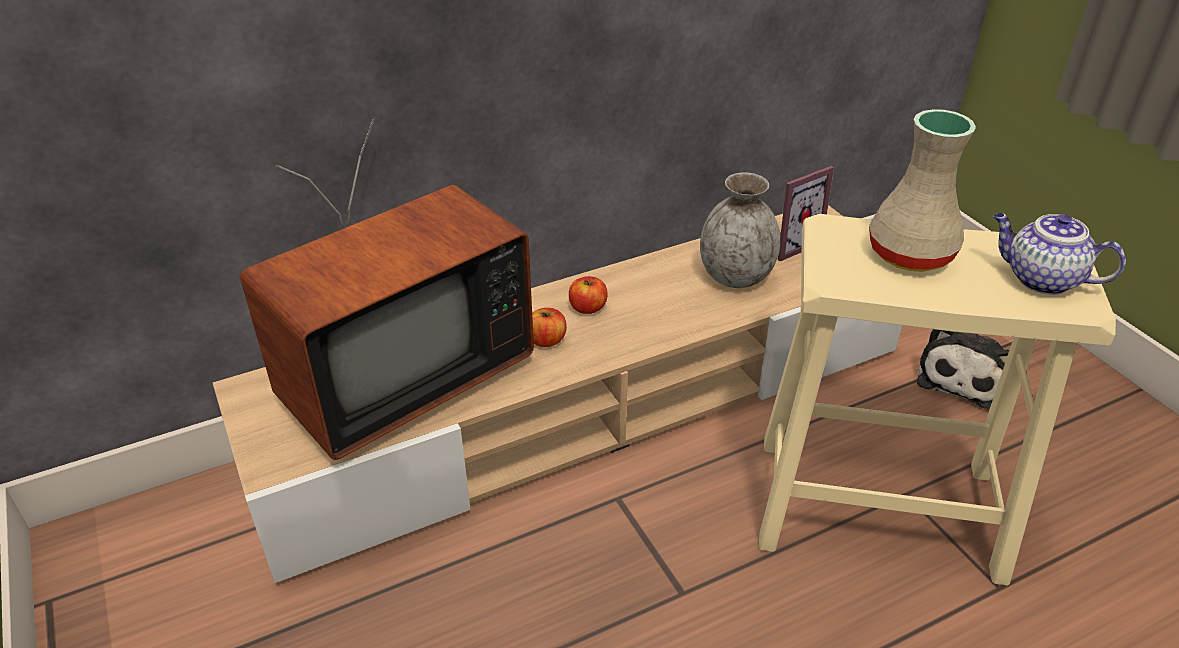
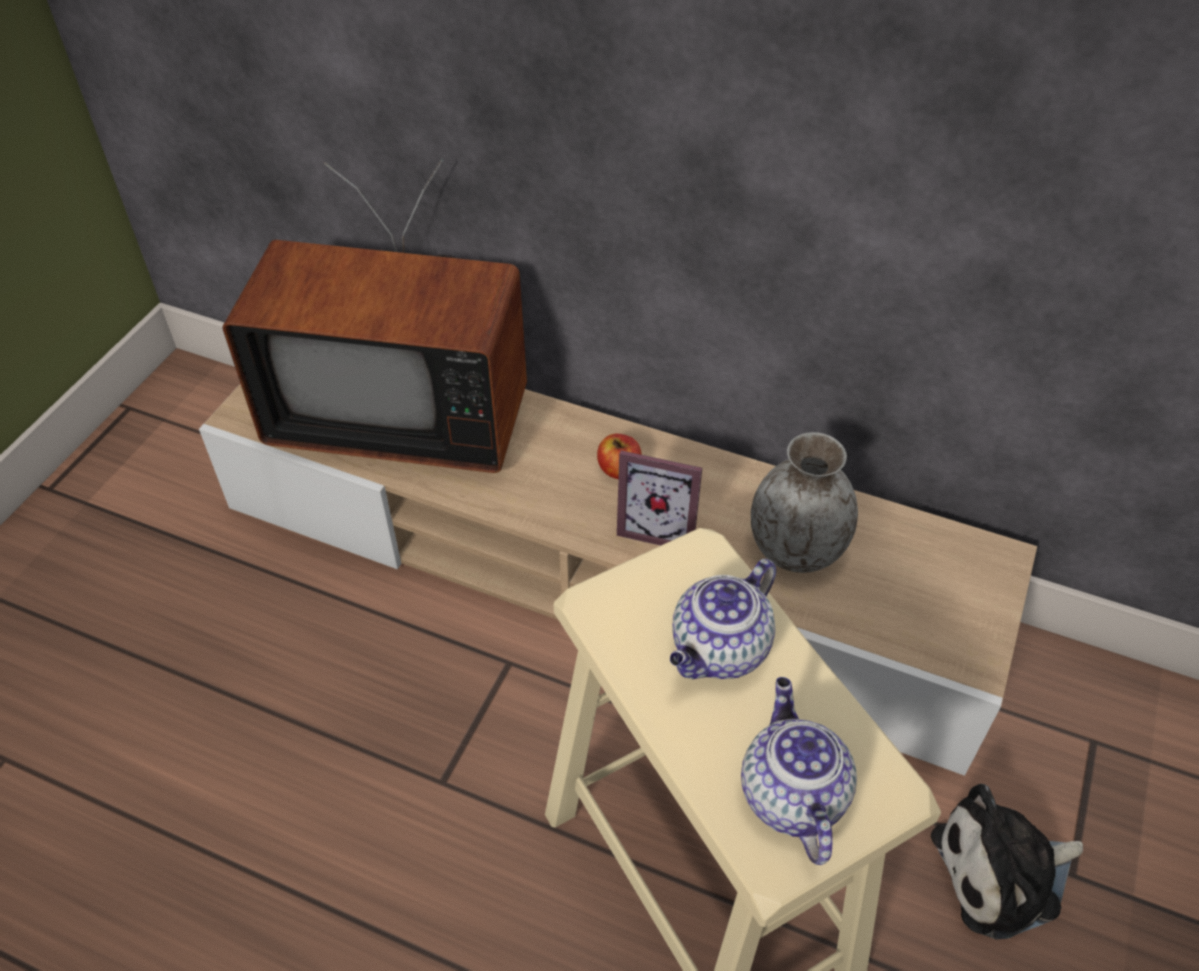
camera: 50 degrees right, 10 degrees up
(546, 340) = (543, 471): apple -> none
(789, 244) = (910, 561): picture frame -> picture frame (659, 527)
(912, 255) = (719, 651): beige vase -> teapot

